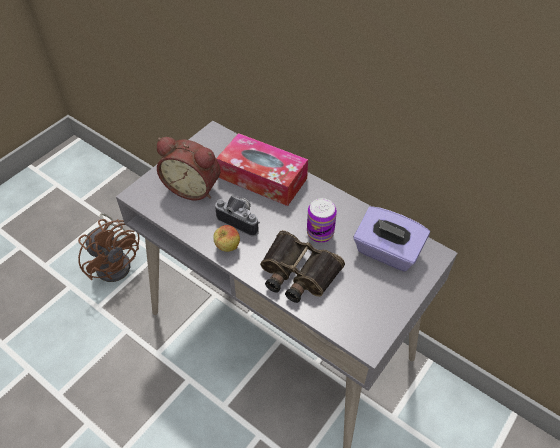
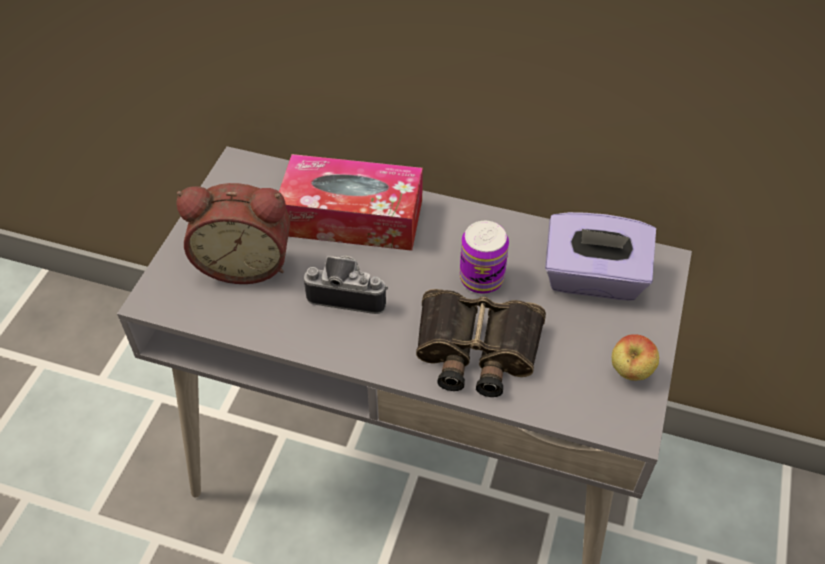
camera: 20 degrees left, 0 degrees up
(116, 262) = (94, 431): brown fan -> none
(227, 247) = (347, 343): apple -> apple (630, 372)

